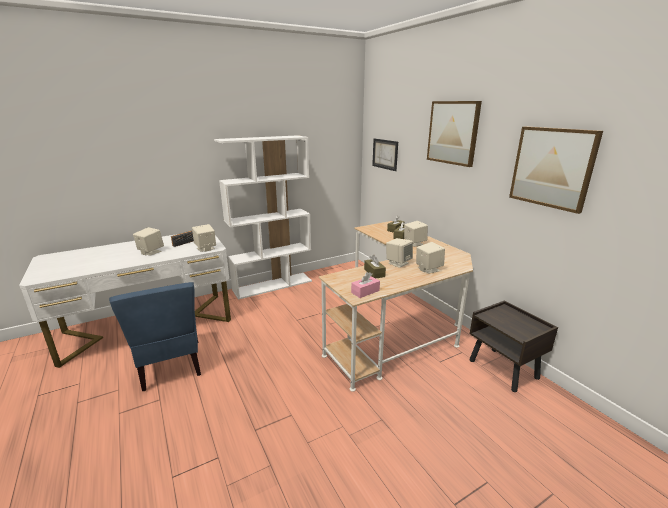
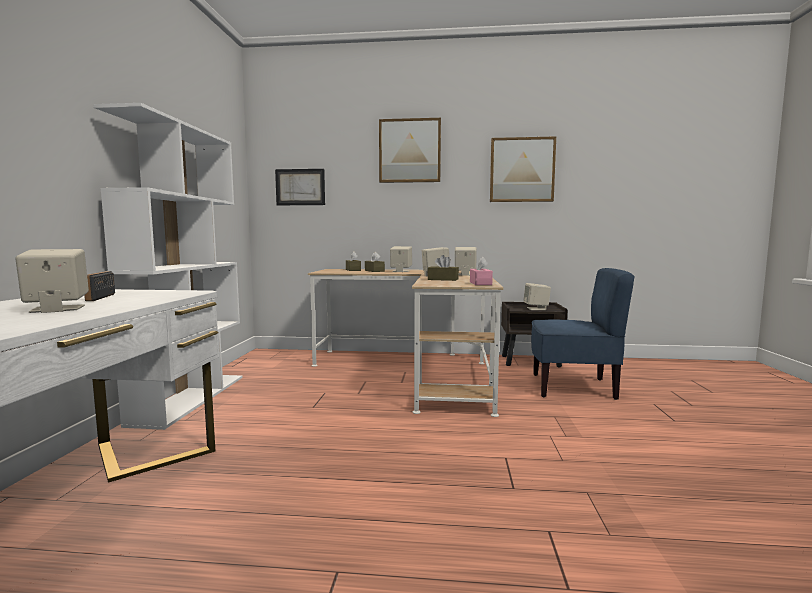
camera: 55 degrees left, 15 degrees down
(171, 365) = (242, 537): blue chair -> blue chair (573, 387)
(205, 248) = (177, 294): beige speaker -> beige speaker (536, 309)

